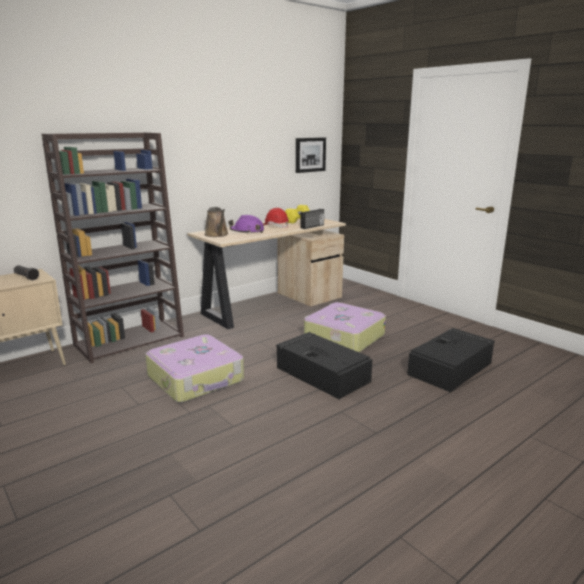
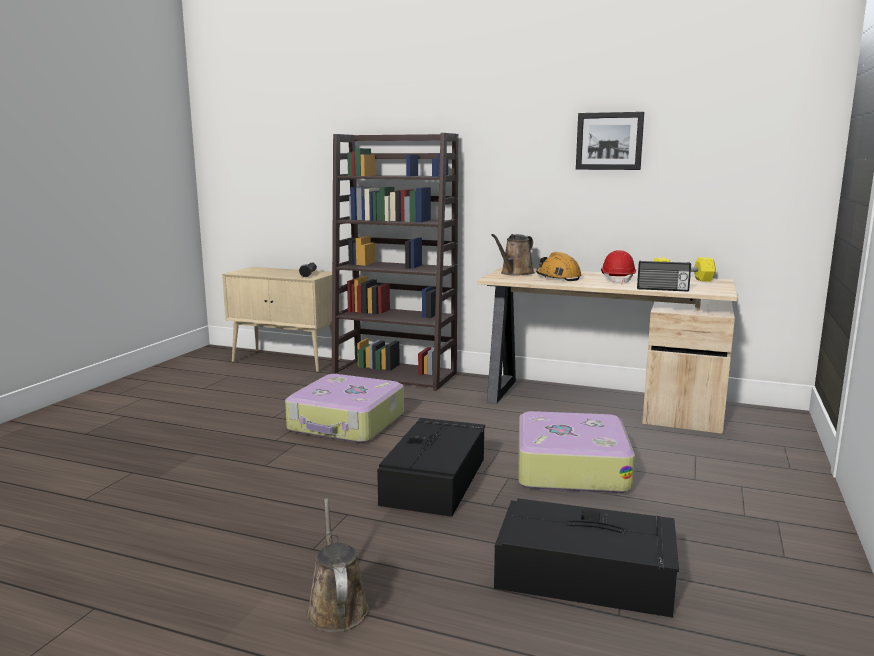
camera: 60 degrees right, 5 degrees down
(247, 232) = (558, 277): purple hard hat -> orange hard hat
(310, 154) = (751, 174): picture -> picture (609, 141)
(446, 439) = (336, 607): none -> brown watering can

